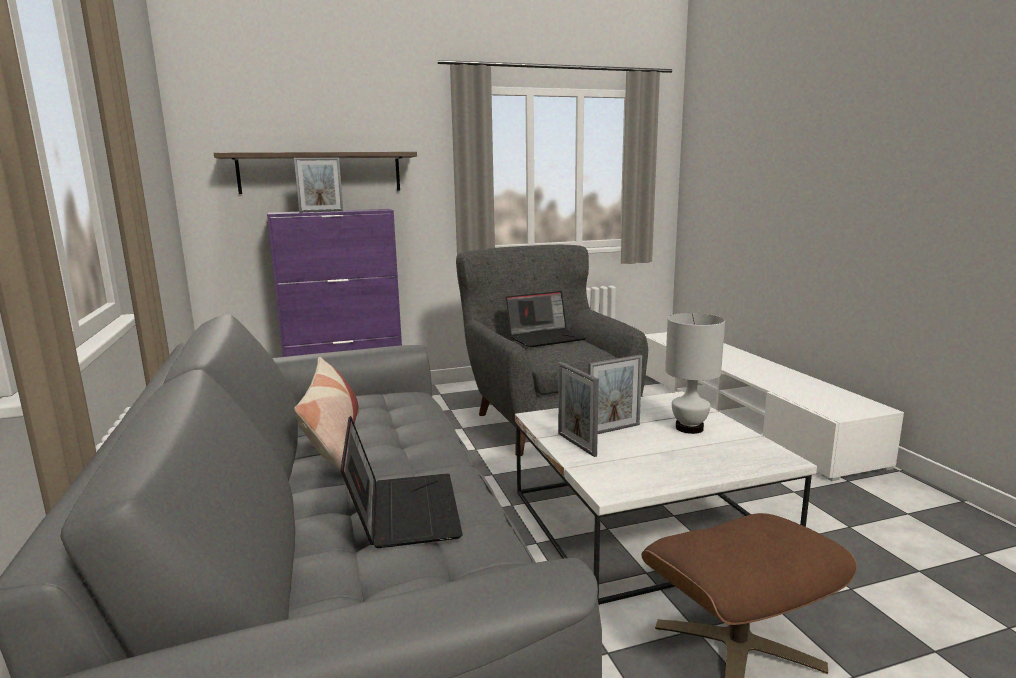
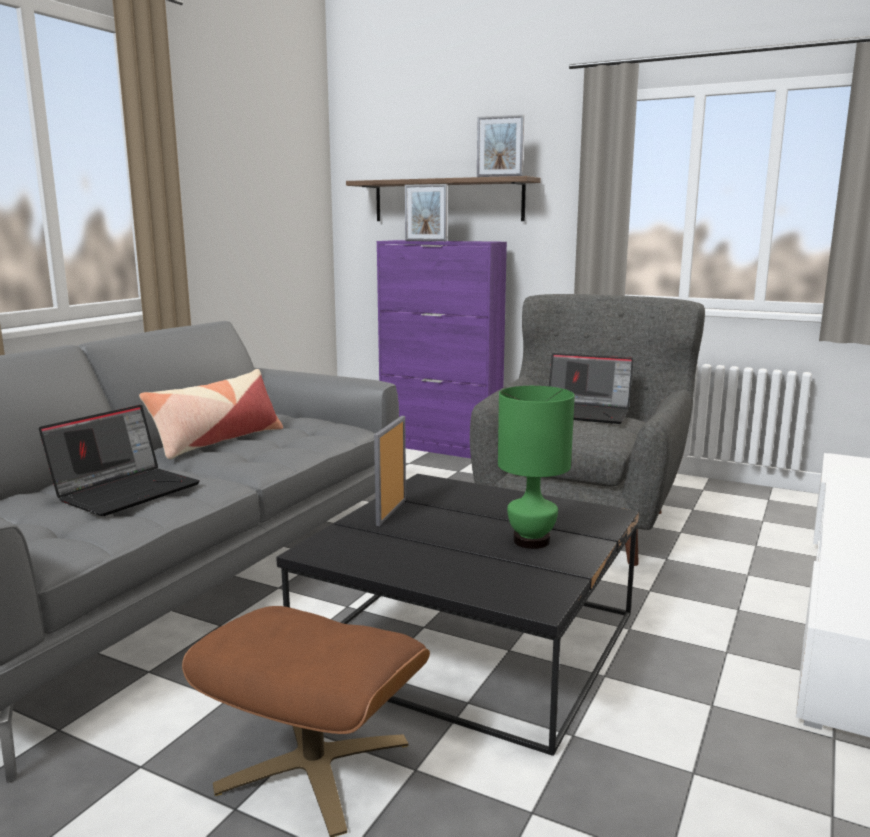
camera: 45 degrees right, 0 degrees up
(614, 430) = (456, 514): picture frame -> picture frame (499, 176)
(642, 521) = (468, 638): white coffee table -> black coffee table
(688, 428) = (531, 540): white table lamp -> green table lamp

